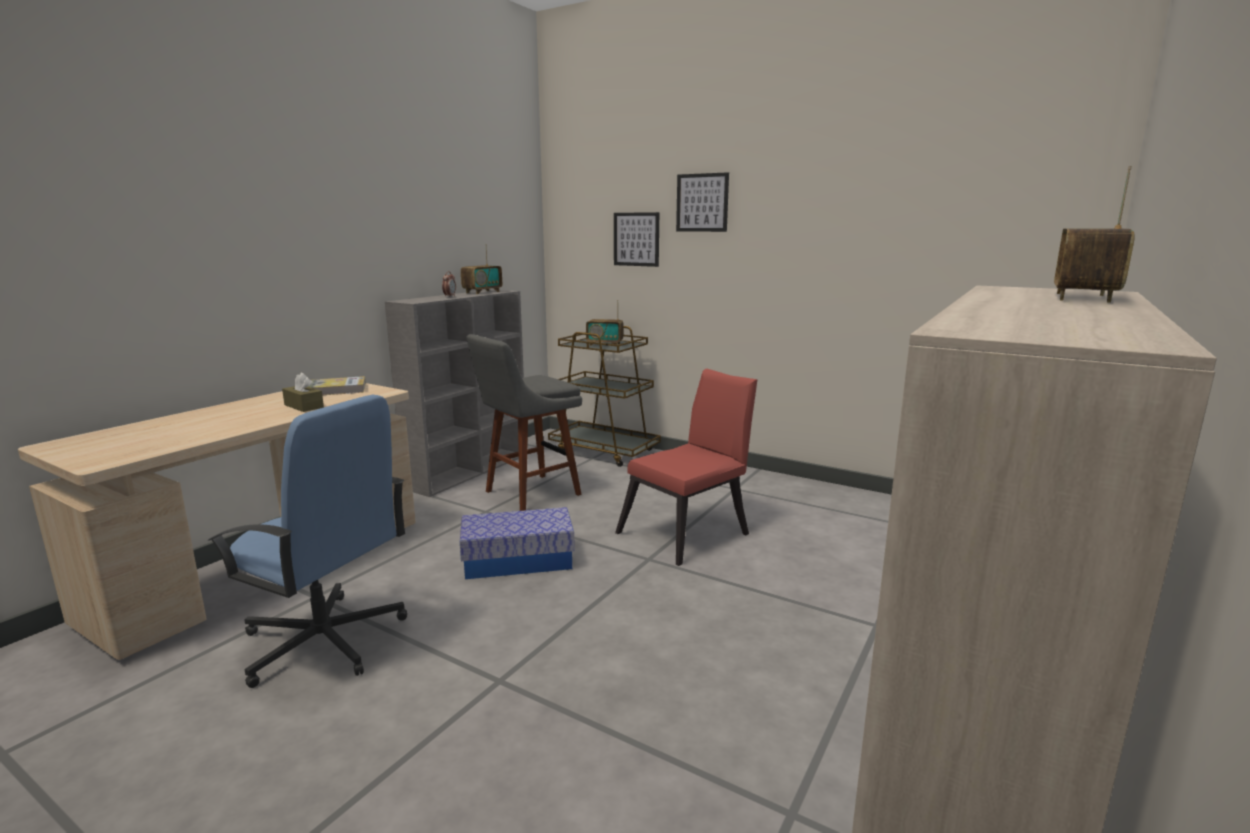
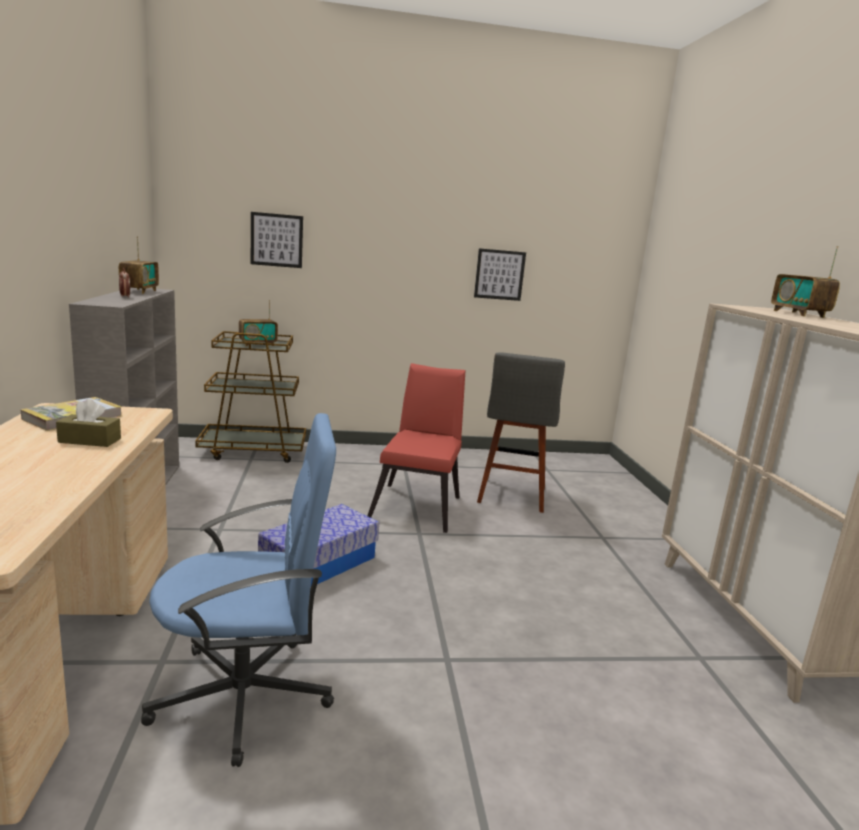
camera: 40 degrees left, 0 degrees up
(528, 494) = (239, 504): grey stool -> grey stool (511, 497)
(702, 202) = (348, 212): picture -> picture (499, 274)

